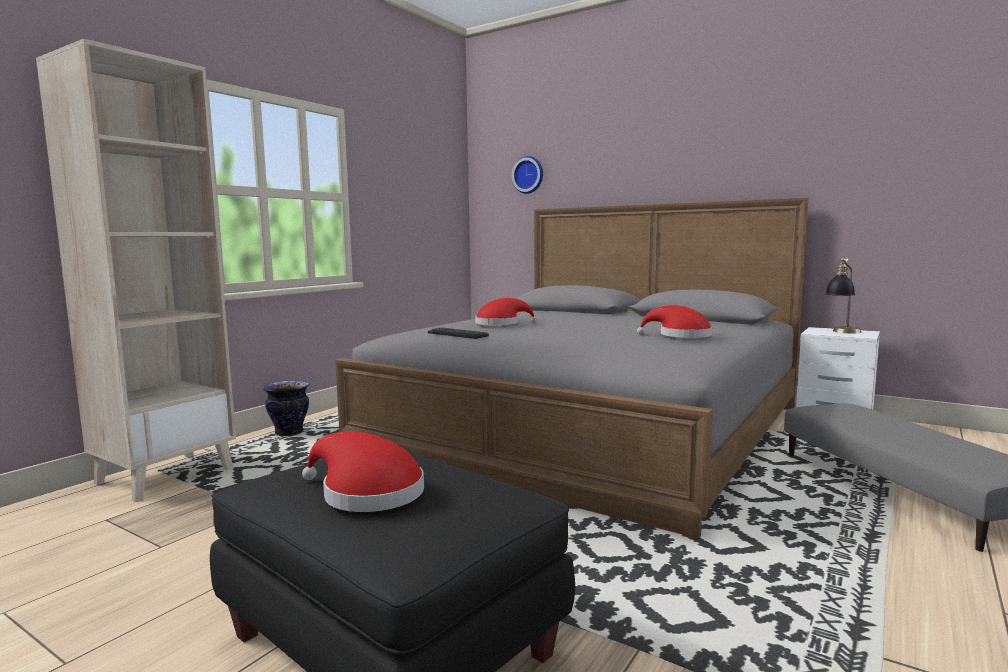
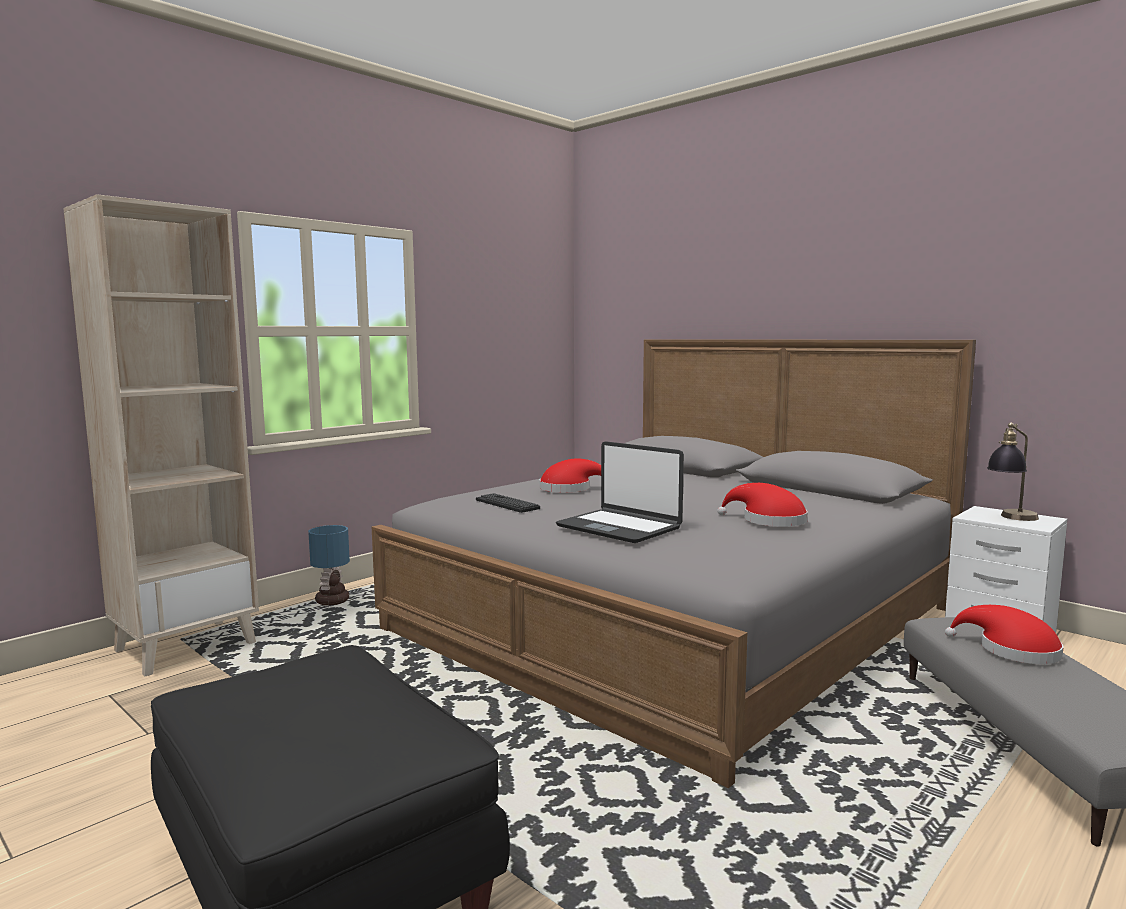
camera: 10 degrees right, 0 degrees up
(289, 433) = (332, 601): vase -> table lamp
(366, 493) = (285, 719): red hat -> red hat (1011, 650)
(529, 175) = (641, 297): wall clock -> none
(567, 344) = (619, 527): none -> laptop

